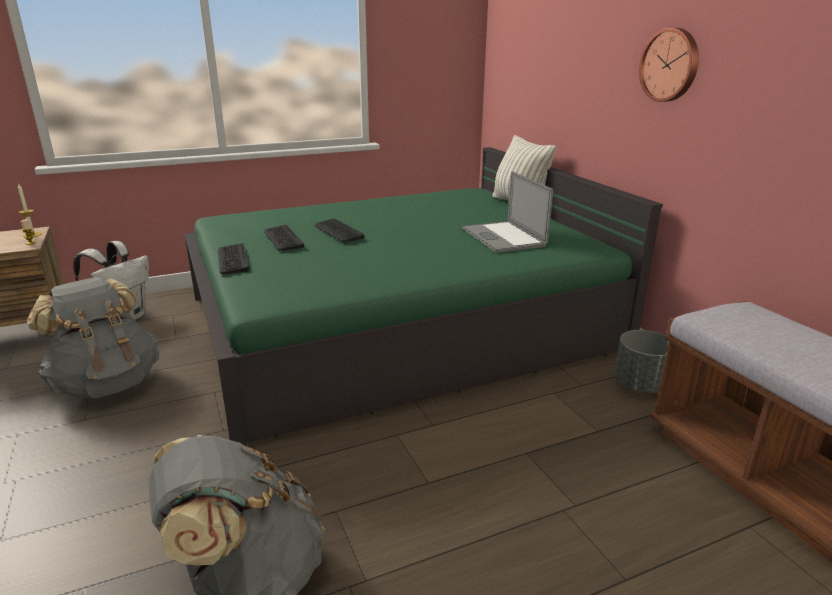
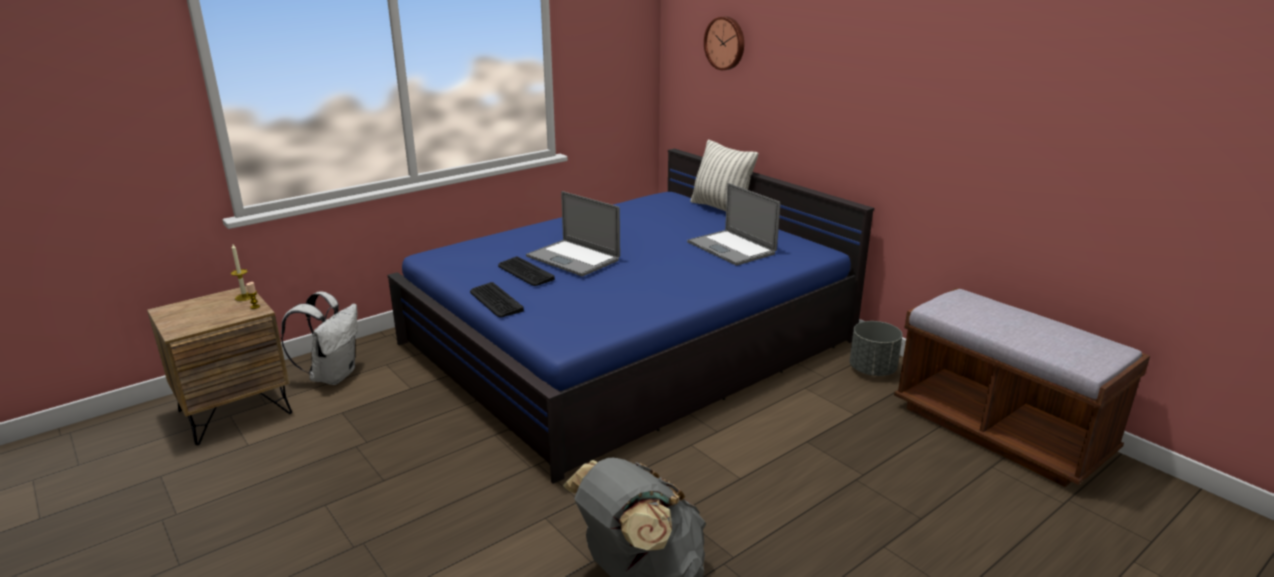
camera: 15 degrees left, 0 degrees up
(107, 383) = (376, 444): grey backpack -> none
(338, 231) = (573, 258): keyboard -> laptop
(398, 323) = (629, 341): green bed -> blue bed
(670, 65) = (871, 88): wall clock -> wall clock (725, 43)

